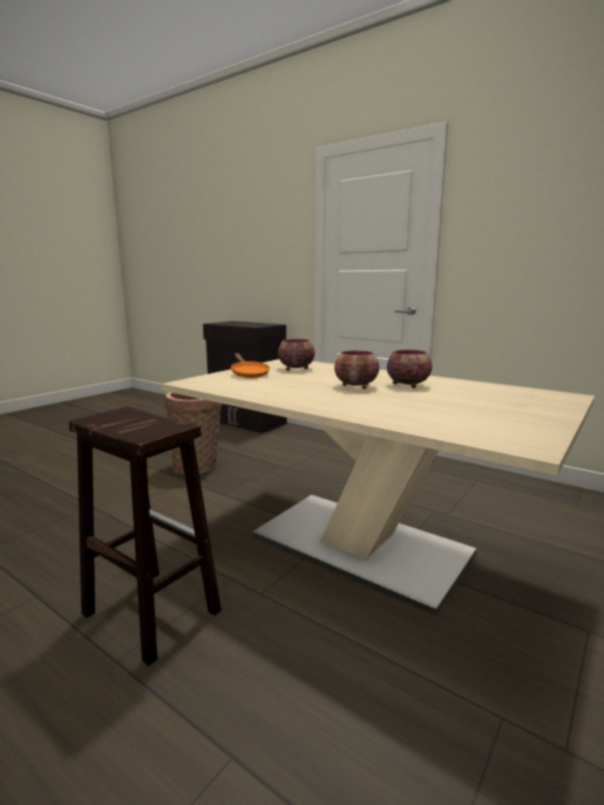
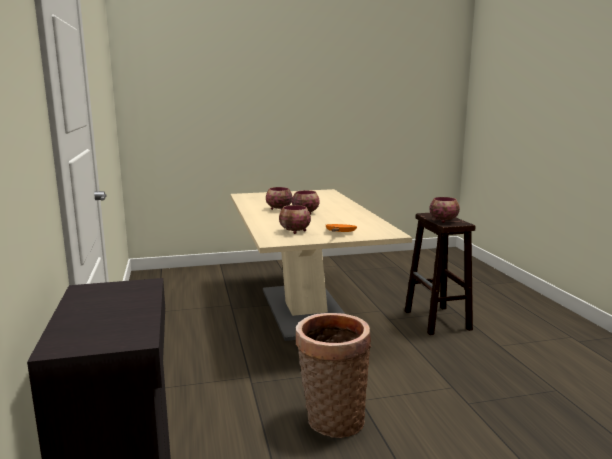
camera: 140 degrees left, 0 degrees up
(132, 419) = (444, 220): none -> bowl

